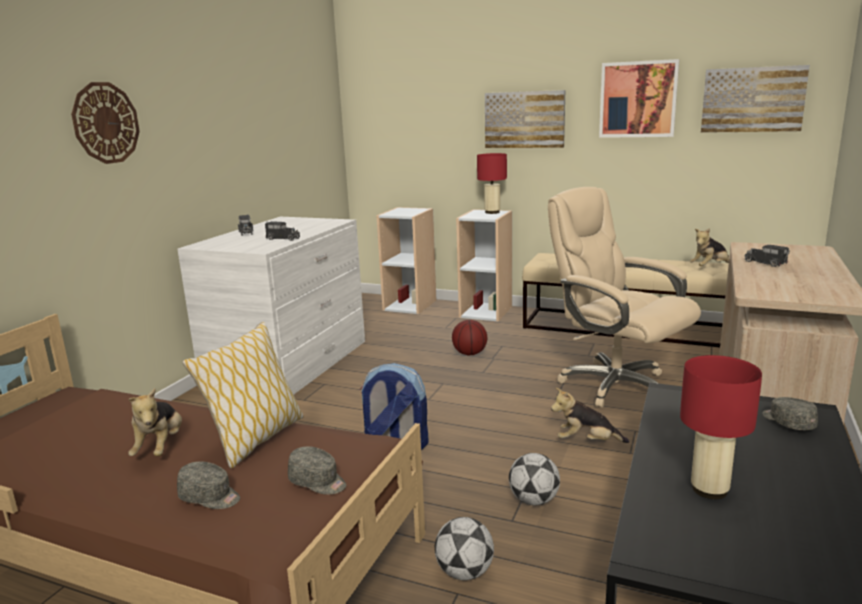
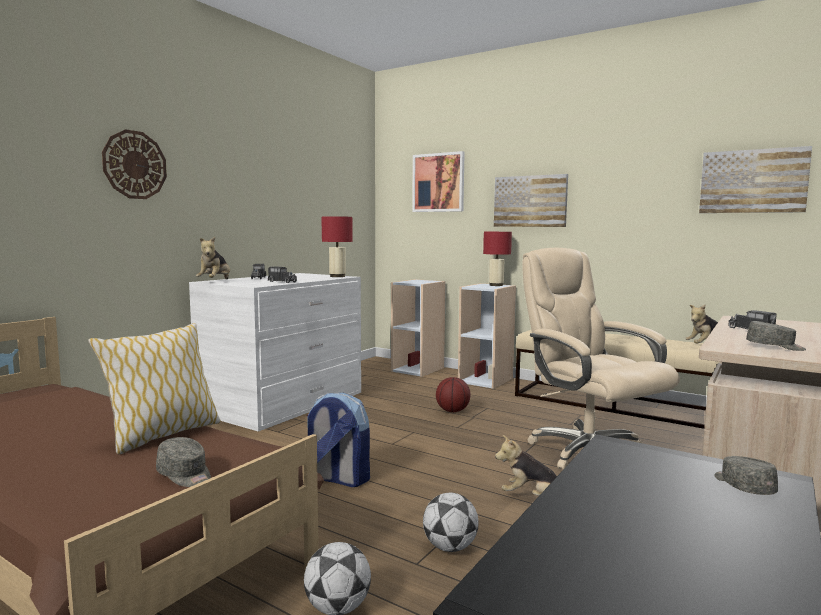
camera: 10 degrees right, 10 degrees down
(160, 447) = (75, 431): plush toy -> plush toy (215, 281)
(210, 497) = (75, 475): grey cap -> grey cap (775, 347)
(638, 99) = (637, 182): picture -> picture (438, 182)
(708, 489) = (610, 540): red table lamp -> red table lamp (337, 276)

